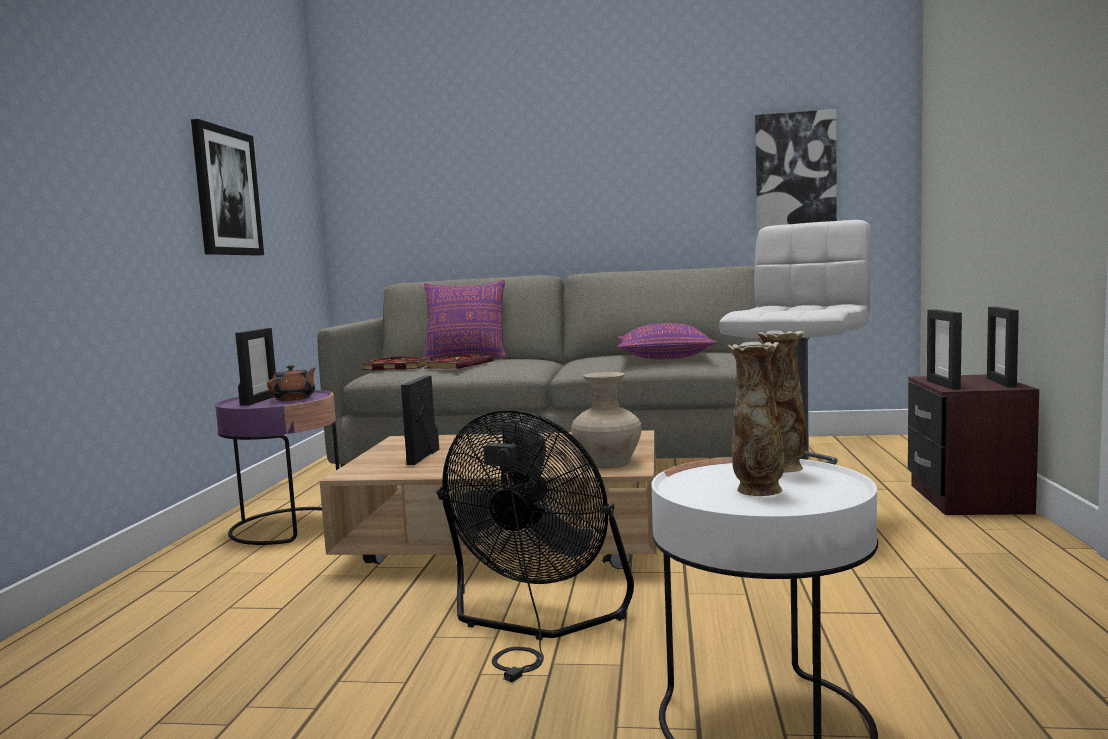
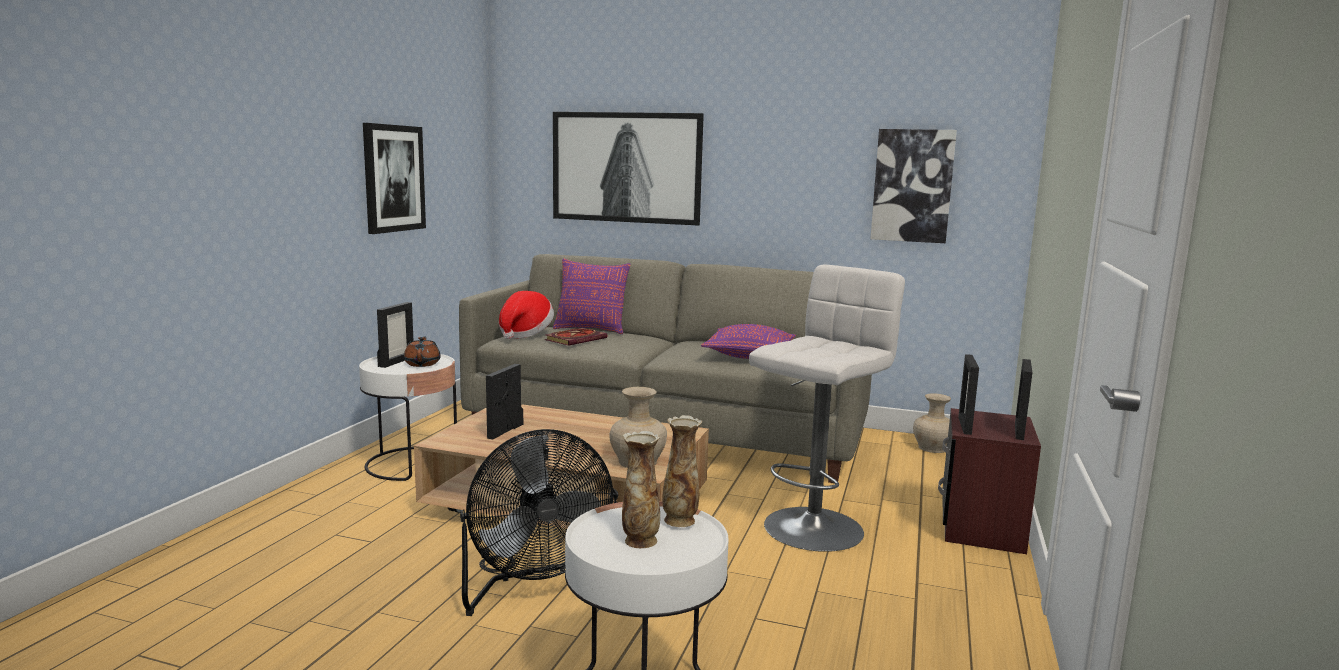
camera: 10 degrees right, 5 degrees up
(287, 526) = (412, 463): purple side table -> white side table
(294, 398) = (422, 364): brown teapot -> brown teapot turned 45 degrees counterclockwise
(395, 367) = (525, 334): book -> hat
(481, 182) = (626, 167): none -> picture
(525, 621) = (533, 585): black fan -> black fan turned 120 degrees clockwise
(851, 444) = (932, 448): none -> beige vase

